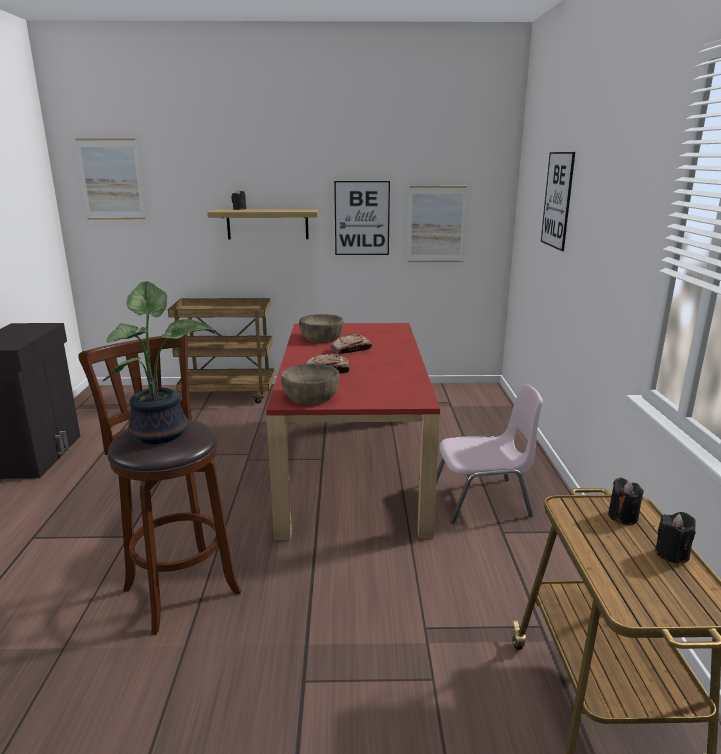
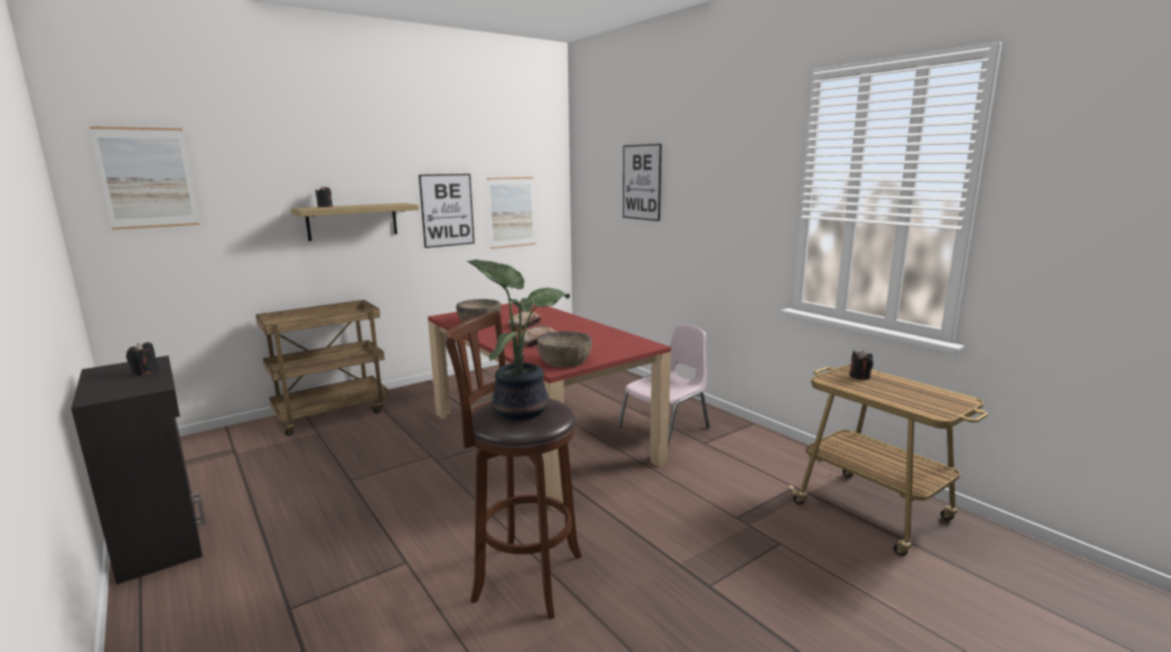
camera: 35 degrees left, 5 degrees down
(672, 554) = (909, 385): black candle -> black candle (145, 372)

